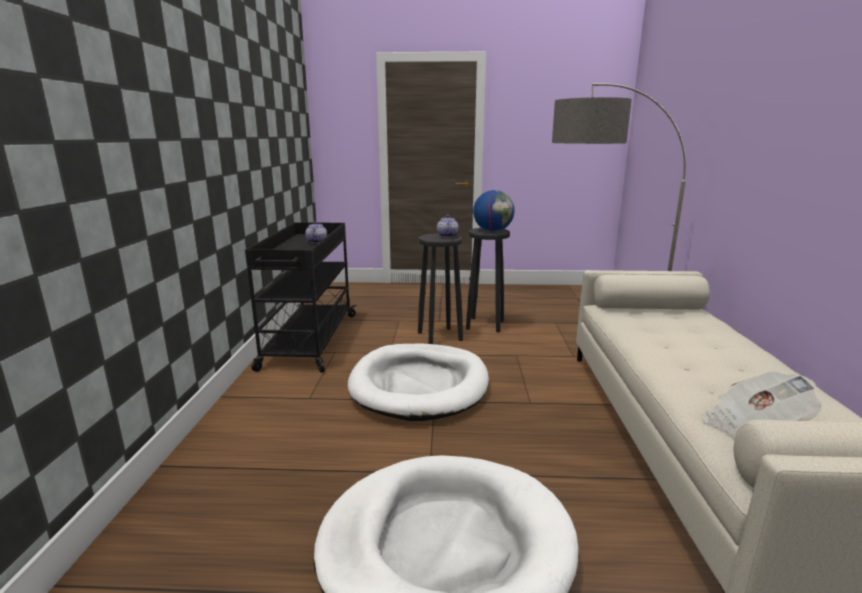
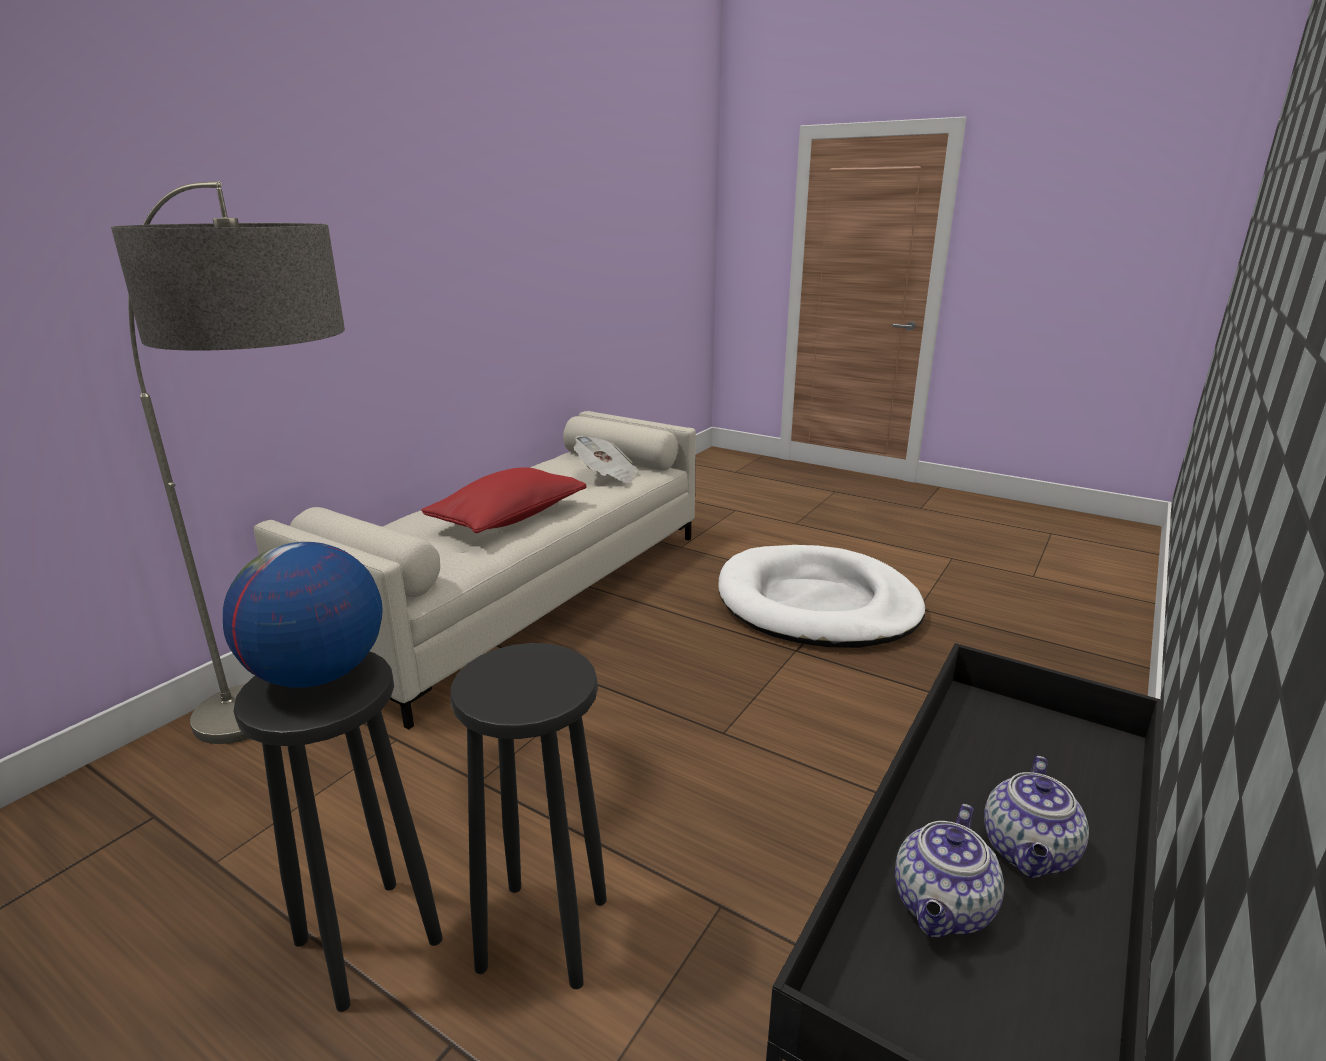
camera: 150 degrees left, 5 degrees up
(419, 385) = (723, 772): white dog bed -> none
(447, 236) = (495, 680): teapot -> teapot (1029, 853)
(680, 351) = (509, 519): none -> red pillow

